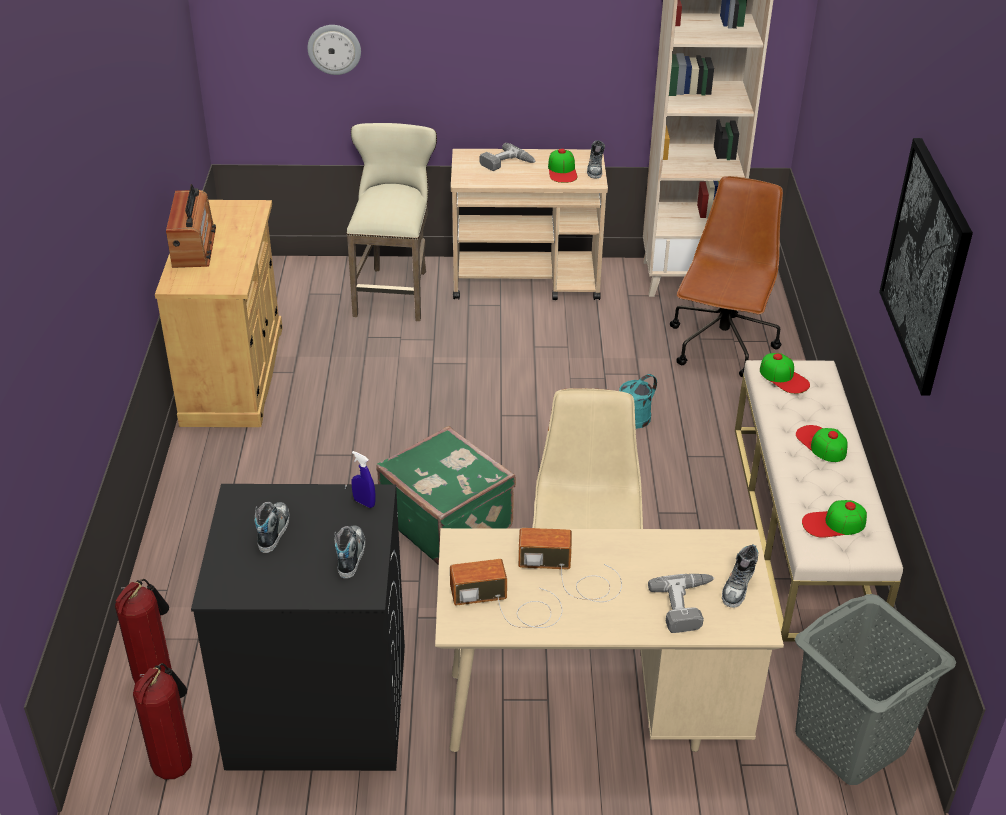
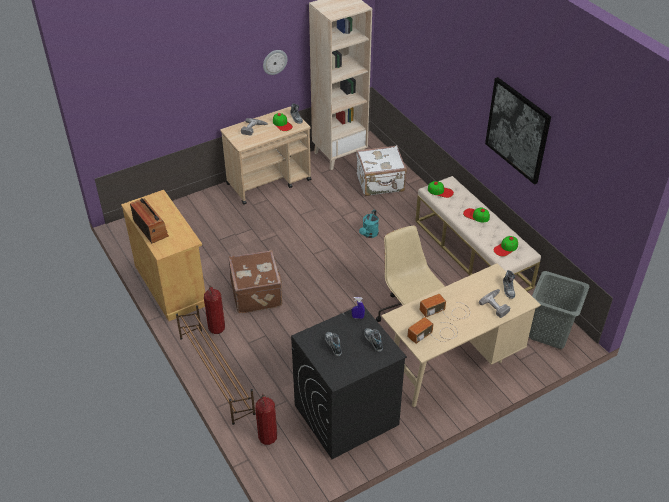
camera: 30 degrees left, 5 degrees up
(173, 537) = (216, 374): none -> brown shoe rack
(174, 763) = (308, 467): fire extinguisher -> fire extinguisher (216, 328)
(334, 49) = (155, 99): wall clock -> wall clock (274, 62)
(352, 440) = (257, 293): none -> brown suitcase
(395, 290) = (211, 210): beige stool -> none
(447, 522) = (331, 313): green suitcase -> none
(721, 347) = (380, 183): brown office chair -> white suitcase

